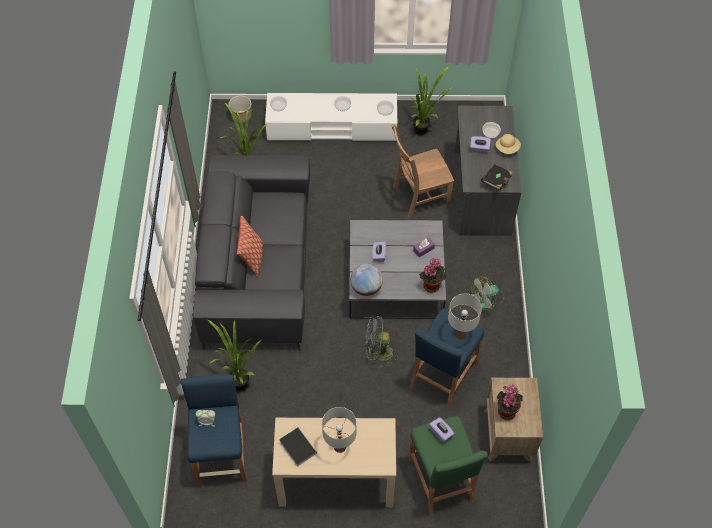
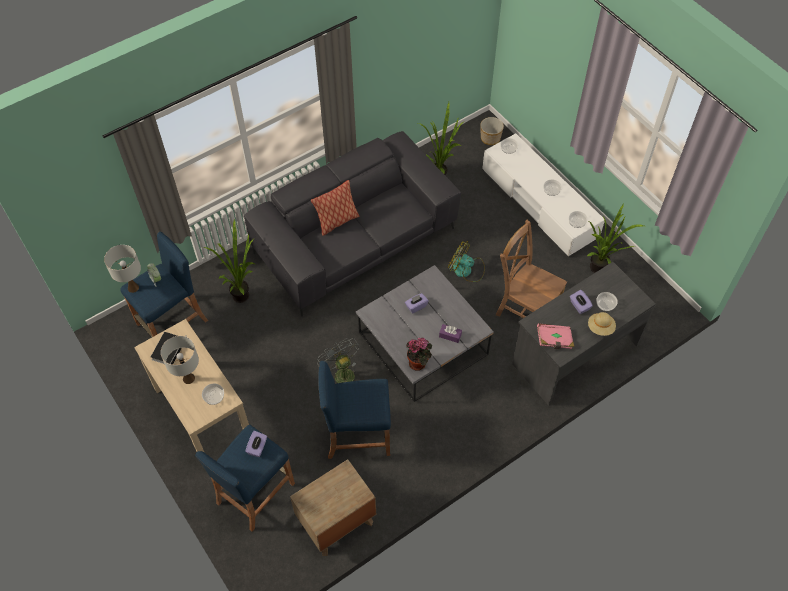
camera: 55 degrees right, 0 degrees up
(366, 288) = (375, 317): globe -> none
(374, 437) = (214, 397): none -> bowl
(441, 480) = (255, 493): green stool -> blue stool
(460, 334) = (367, 407): white table lamp -> white table lamp (133, 288)
(486, 299) = (462, 424): fan -> fan (466, 270)
(496, 181) = (554, 340): black book -> pink book
(506, 410) = (322, 489): potted plant -> none

